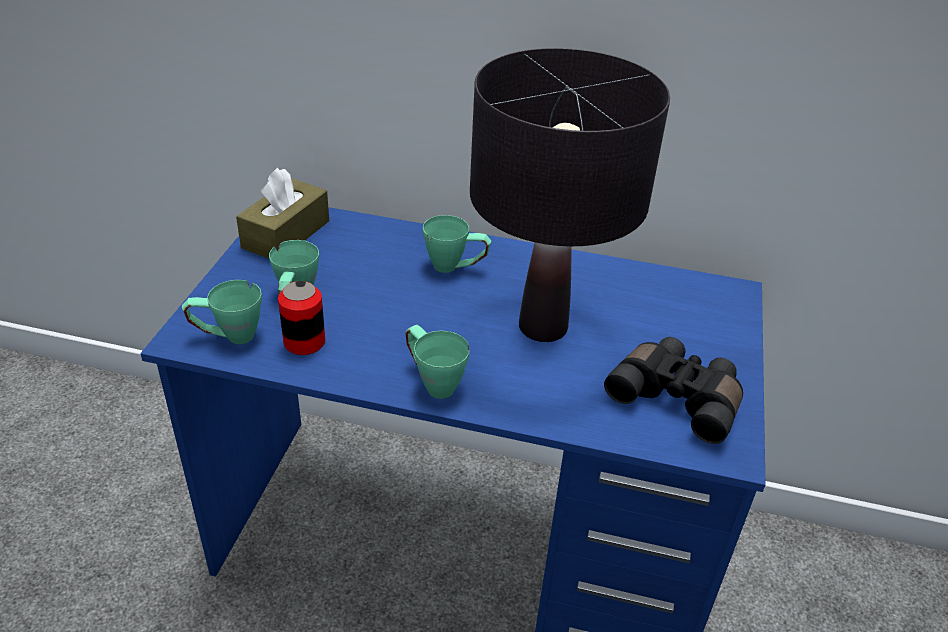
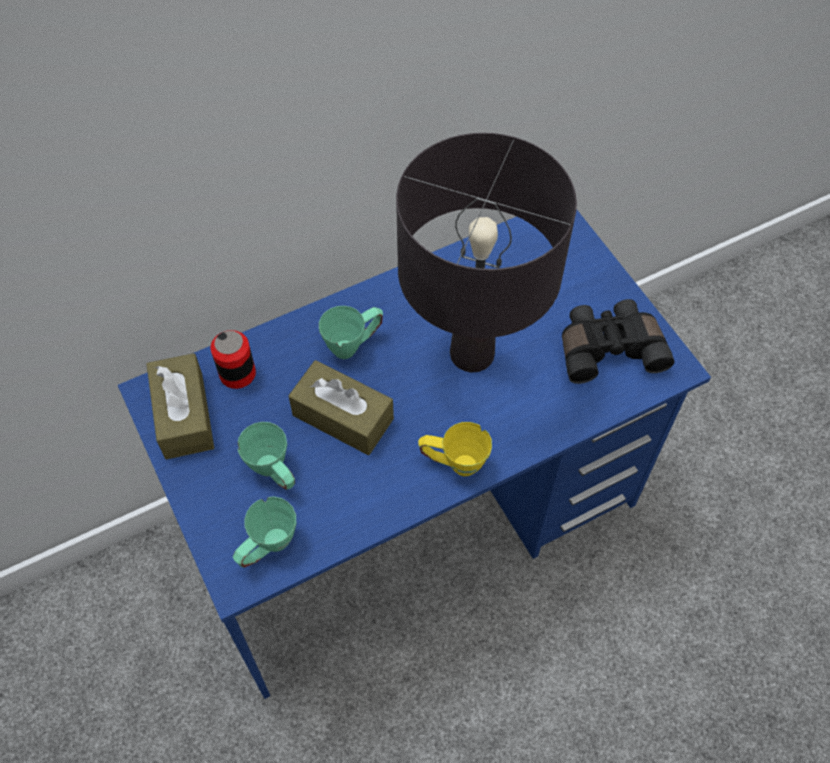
camera: 40 degrees left, 20 degrees up
(304, 342) = (329, 506): can -> can (237, 374)
(389, 301) = (343, 417): none -> brown tissue box
(432, 382) = (453, 464): green mug -> yellow mug

